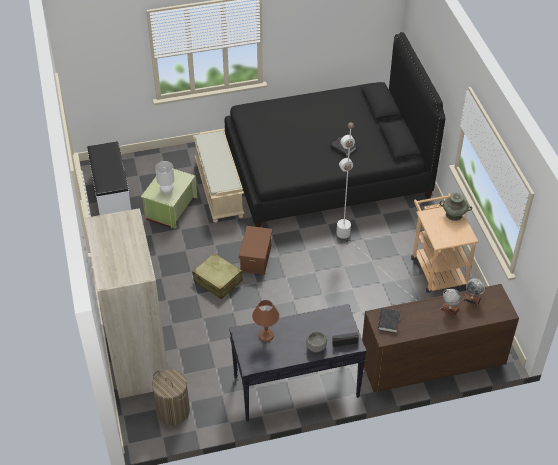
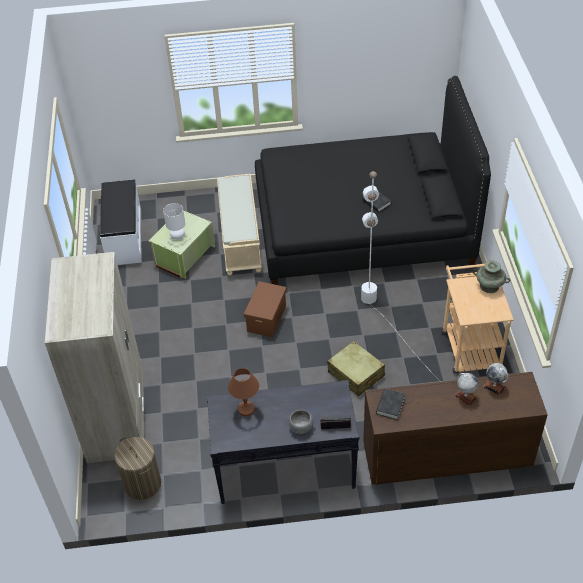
camera: 10 degrees right, 0 degrees up
(218, 281) = (220, 340): beige suitcase -> beige suitcase (356, 374)

